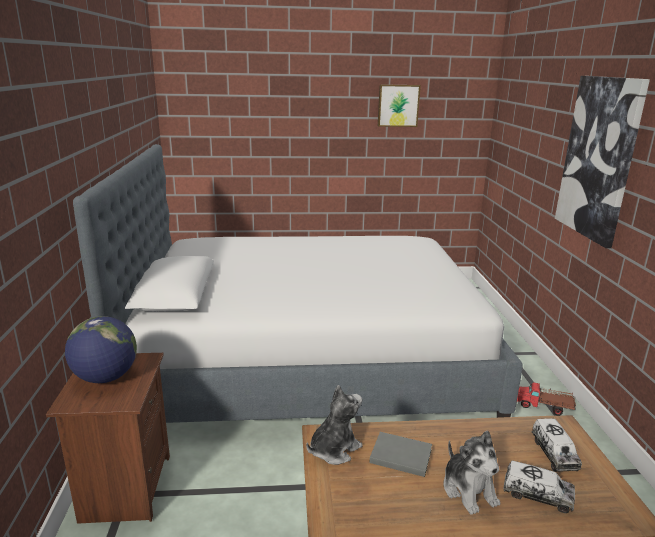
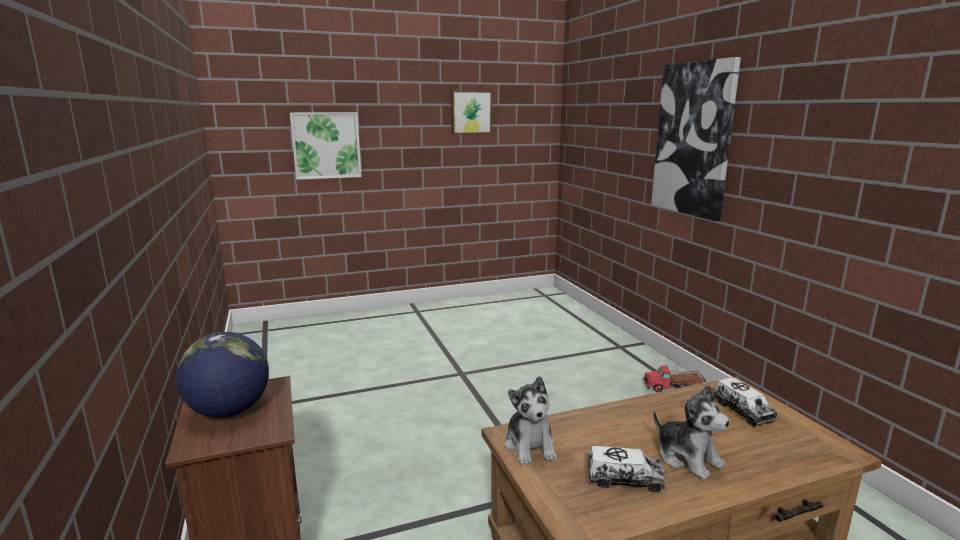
camera: 15 degrees left, 5 degrees down
(259, 133) = (326, 145): none -> picture
(309, 360) = (423, 381): bed -> none
(334, 449) = (530, 446): plush toy -> plush toy turned 135 degrees clockwise
(399, 455) = (600, 439): grey book -> none
(537, 495) = (751, 450): toy truck -> toy truck (624, 480)

